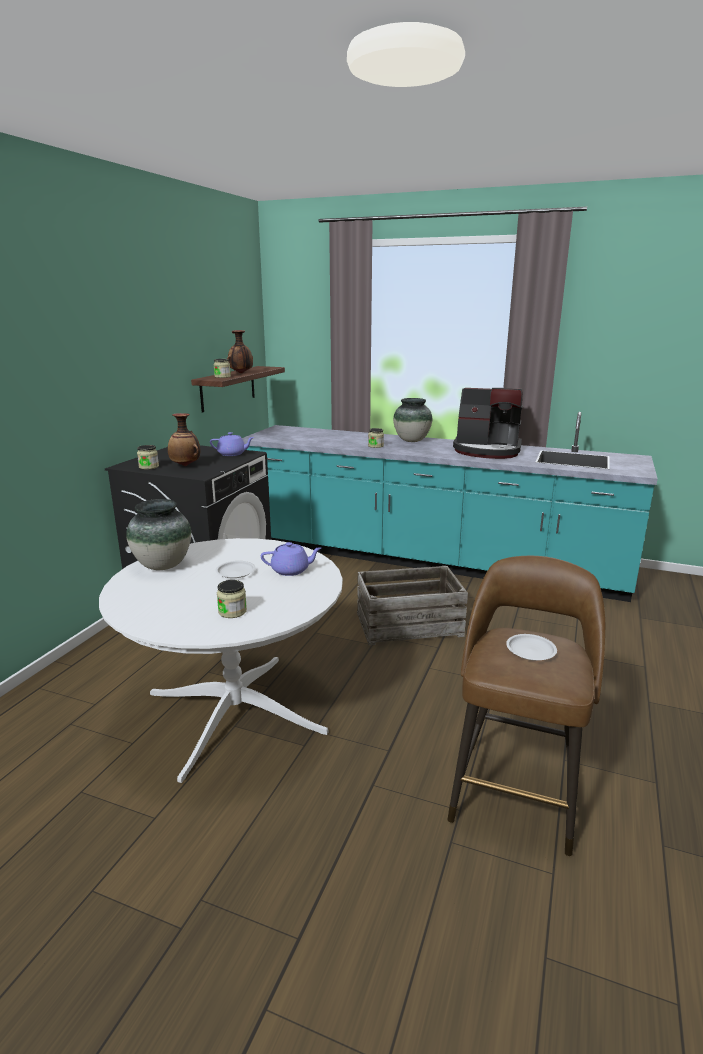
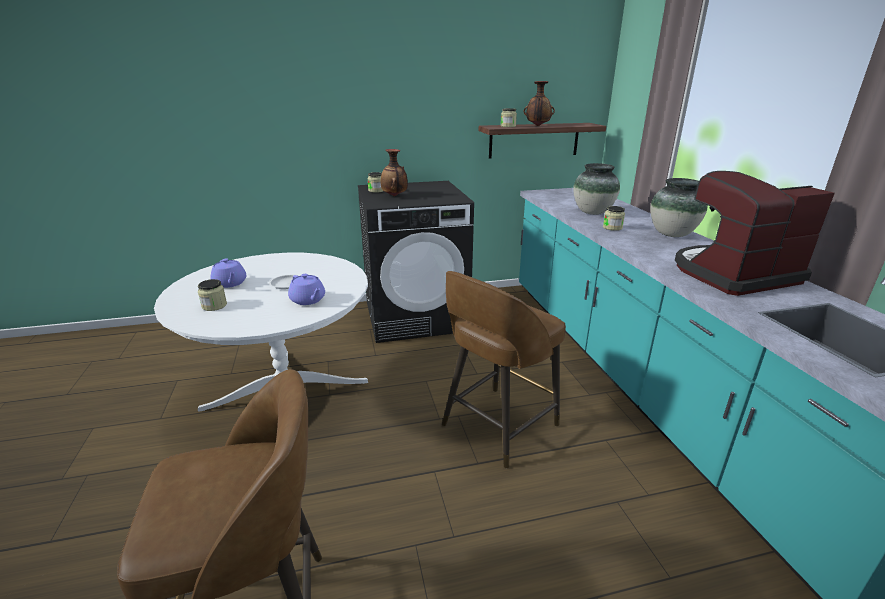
camera: 55 degrees right, 5 degrees up
(163, 565) = (279, 261): vase -> vase (593, 212)
(232, 454) = (447, 197): purple teapot -> purple teapot (230, 283)
(409, 625) = (497, 426): crate -> brown stool
(487, 450) = (733, 274): coffee machine -> coffee machine turned 90 degrees clockwise
(531, 650) = (225, 486): white plate -> none

